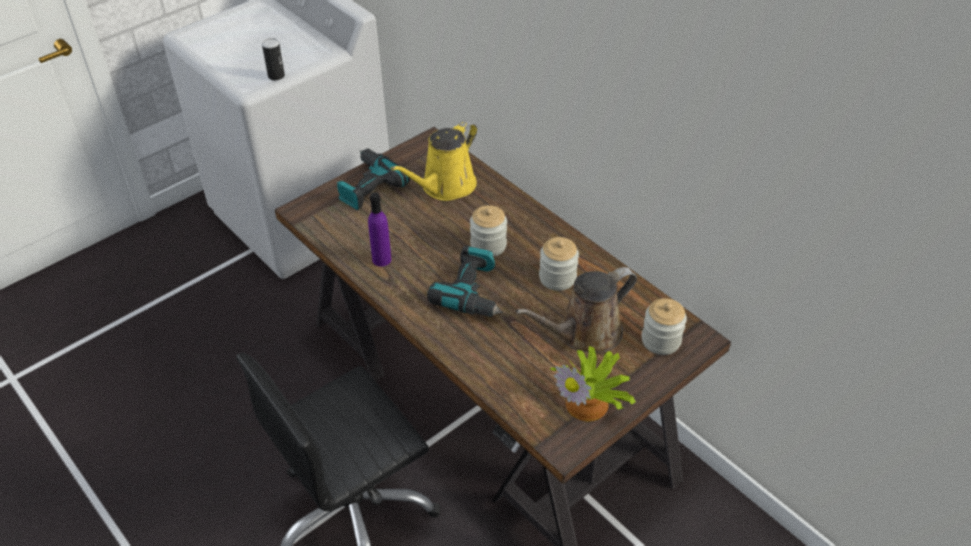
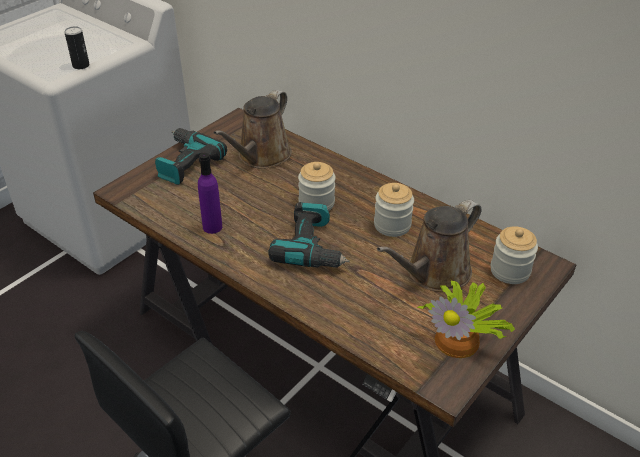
camera: 10 degrees left, 5 degrees down
(445, 187) = (261, 156): yellow watering can -> brown watering can

